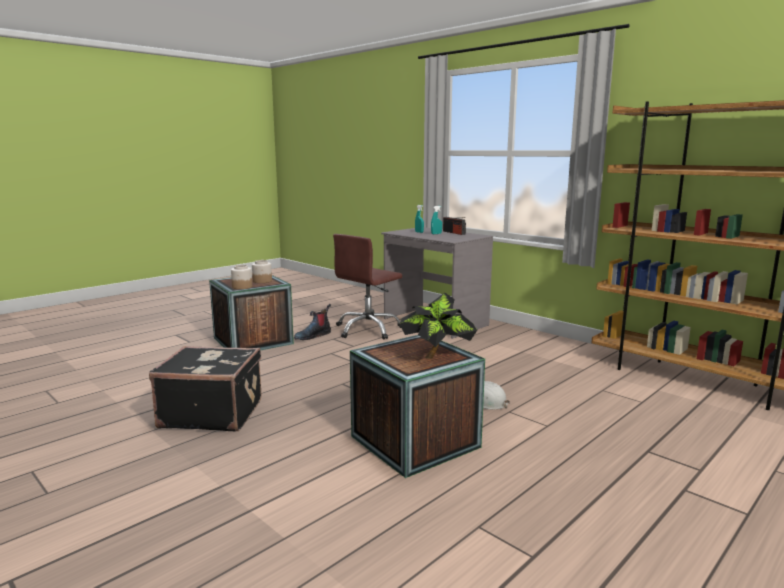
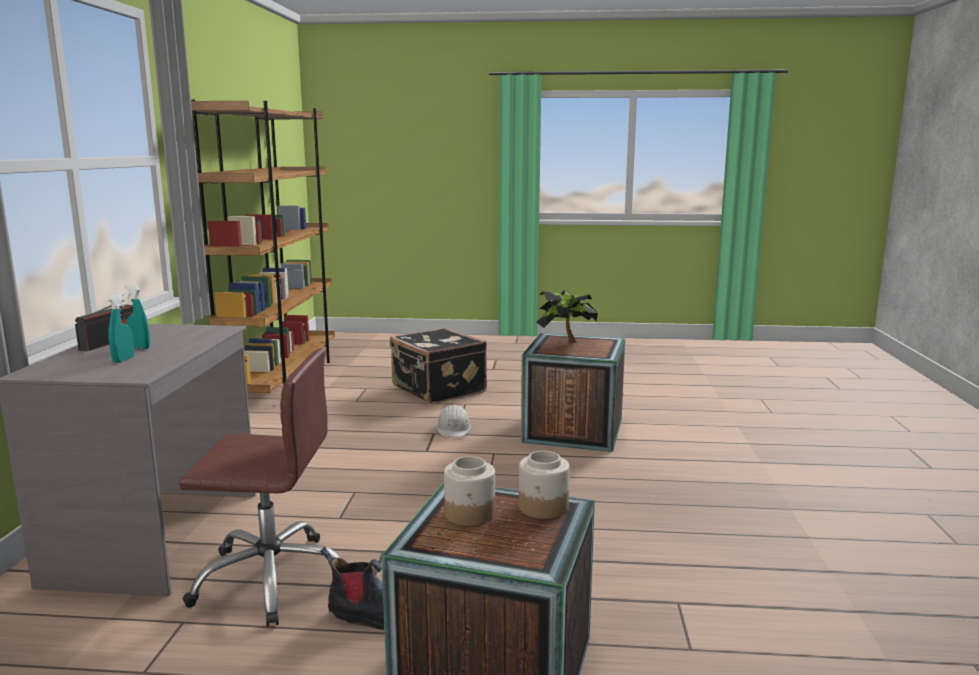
camera: 130 degrees left, 0 degrees up
(212, 413) = (722, 528): black suitcase -> black suitcase (437, 390)

